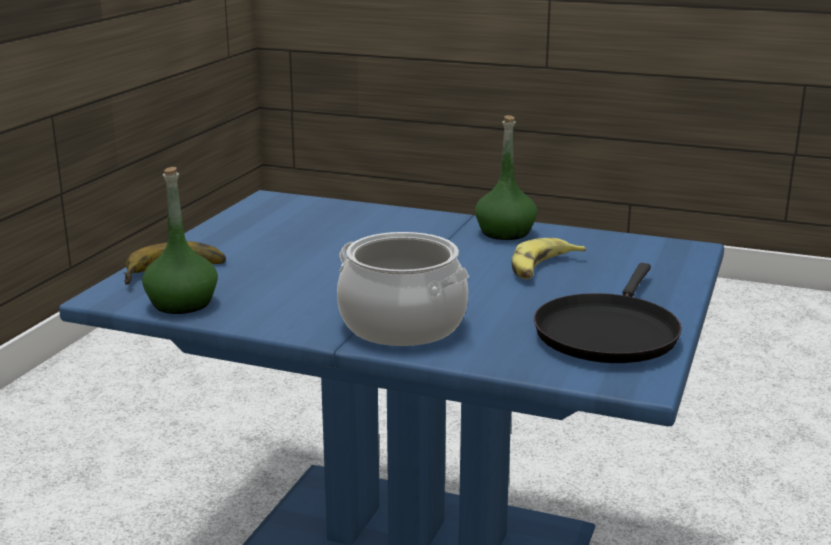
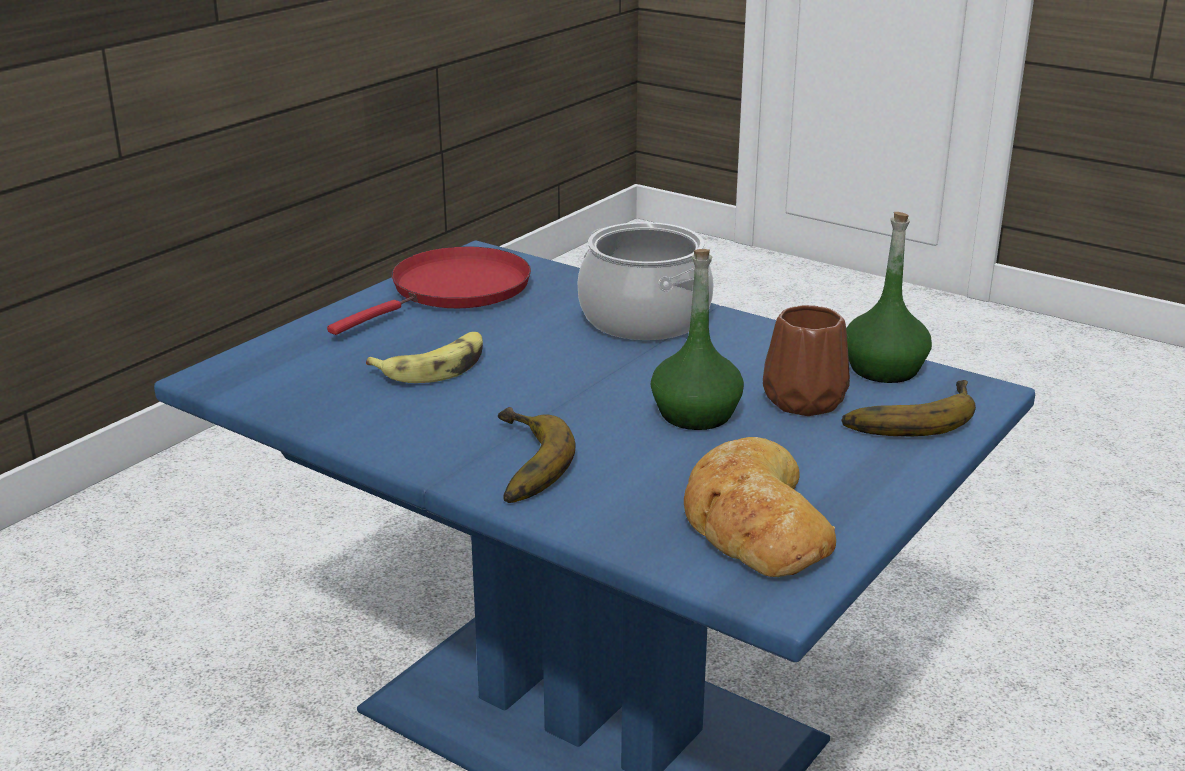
camera: 165 degrees left, 5 degrees up
(253, 275) = (801, 400): none -> brown vase
(283, 217) = (753, 522): none -> bread
(431, 226) = (516, 464): none -> banana
(505, 232) = (417, 435): green bottle -> green bottle (695, 414)
(607, 332) = (454, 291): black frying pan -> red frying pan

